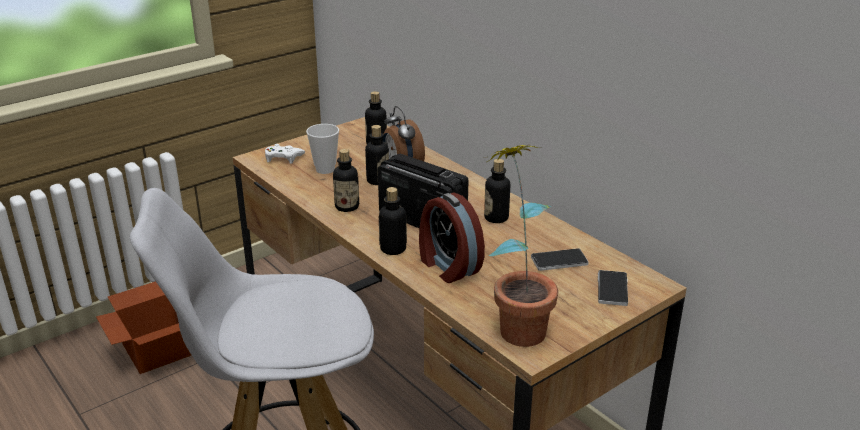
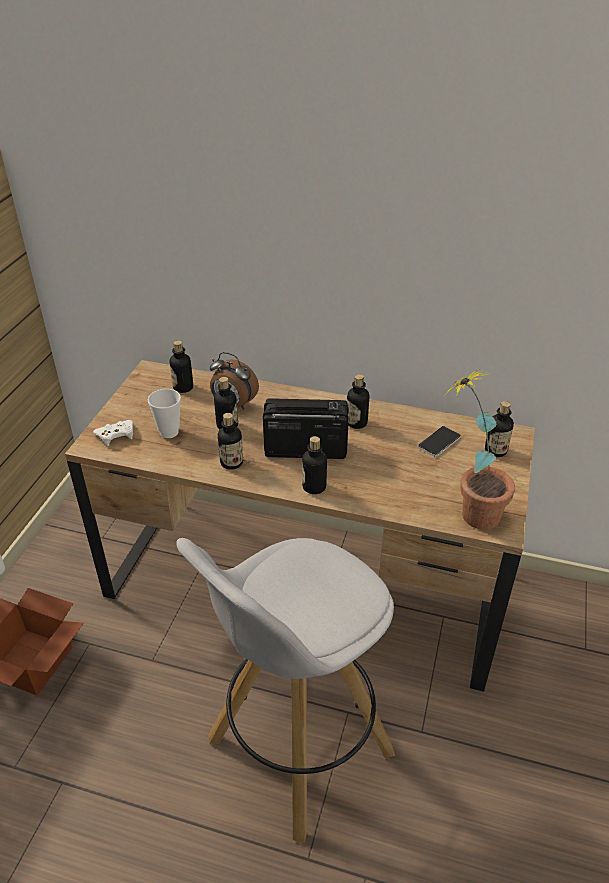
camera: 35 degrees left, 10 degrees up
(448, 266) = (371, 483): alarm clock -> none
(612, 289) = (495, 450): phone -> bottle

